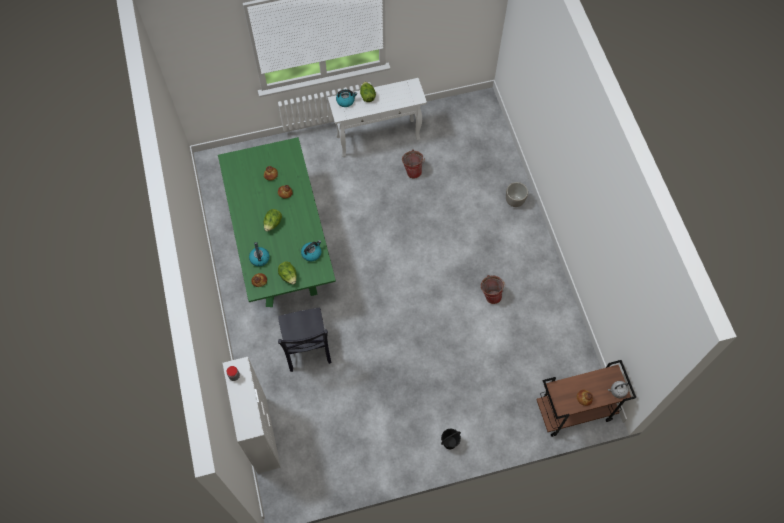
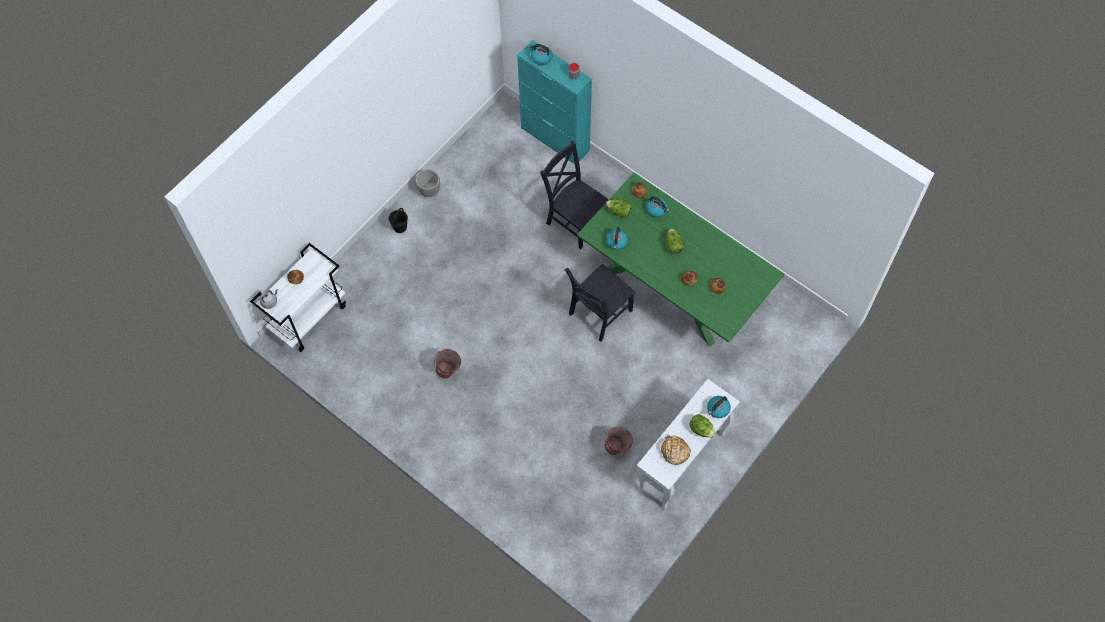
camera: 145 degrees right, 0 degrees up
(246, 415) = (541, 58): none -> kettle
(262, 434) = (555, 139): white cabinet -> turquoise cabinet
(351, 265) = (598, 314): none -> black chair
(396, 94) = (674, 452): none -> bread
(515, 201) = (490, 485): planter -> planter (429, 191)
(573, 411) = (309, 317): brown cart -> white cart

